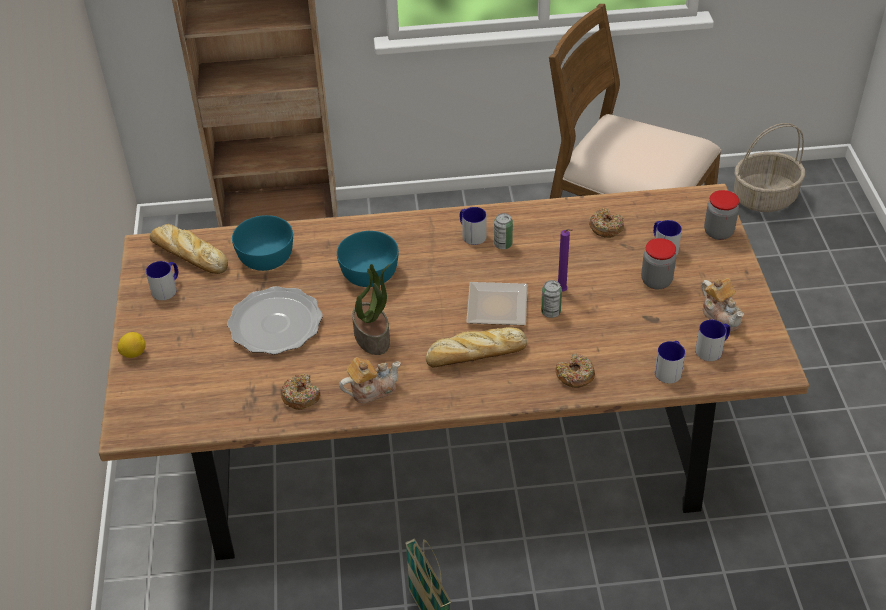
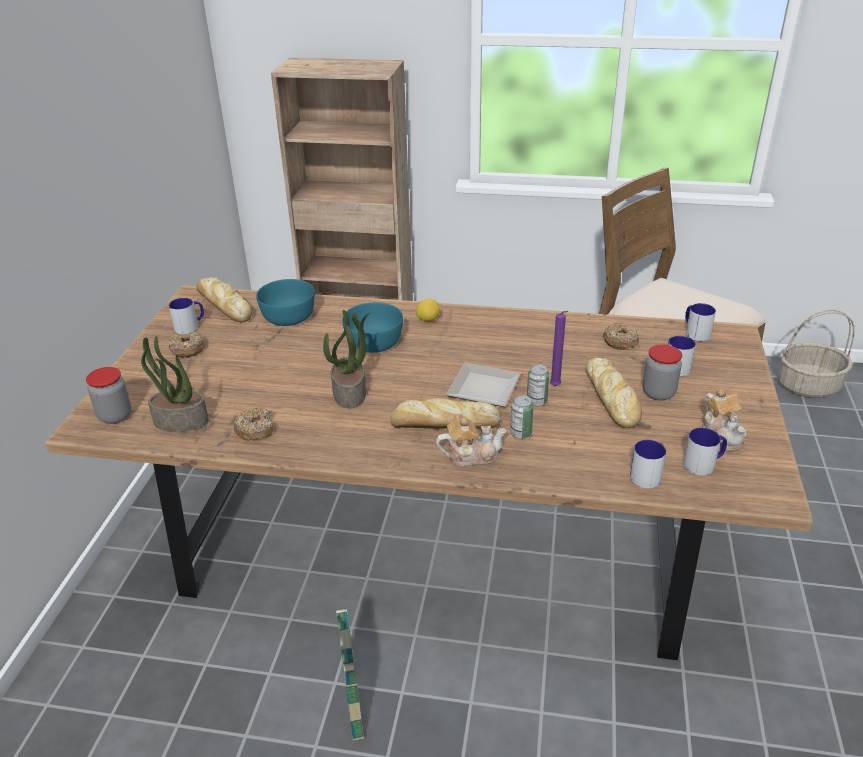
camera: 15 degrees right, 10 degrees down
(134, 353) = (129, 369): lemon -> lemon (428, 319)
(222, 403) = (180, 422): none -> potted plant
(275, 324) = (266, 367): plate -> none
(371, 389) = (325, 436): teapot -> teapot (471, 455)
(471, 234) = (484, 327): mug -> mug (694, 332)
(503, 244) = (511, 339): can -> can (520, 433)
(575, 376) = (540, 462): donut -> donut (187, 349)
(617, 296) = (612, 399): none -> bread
(718, 232) = (738, 362): jar -> jar (115, 416)

